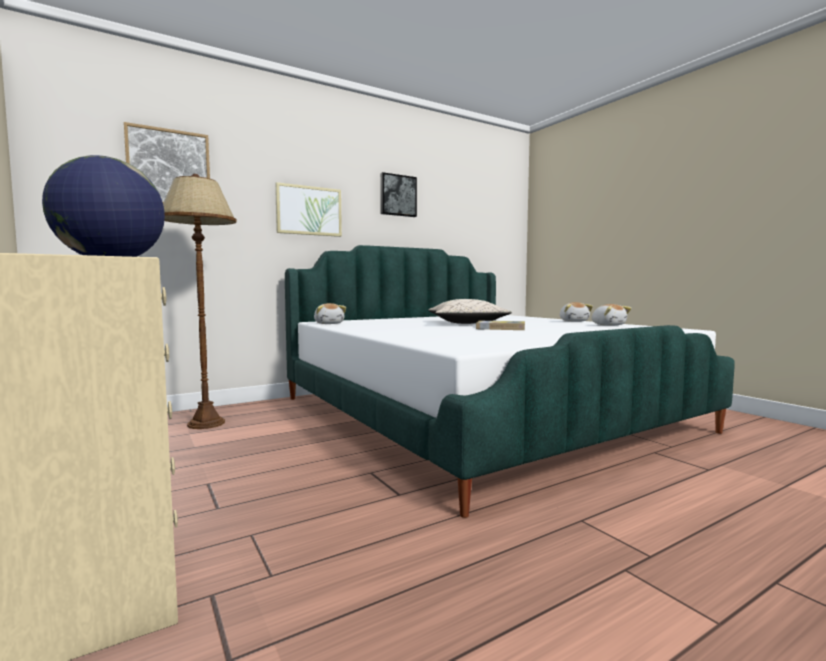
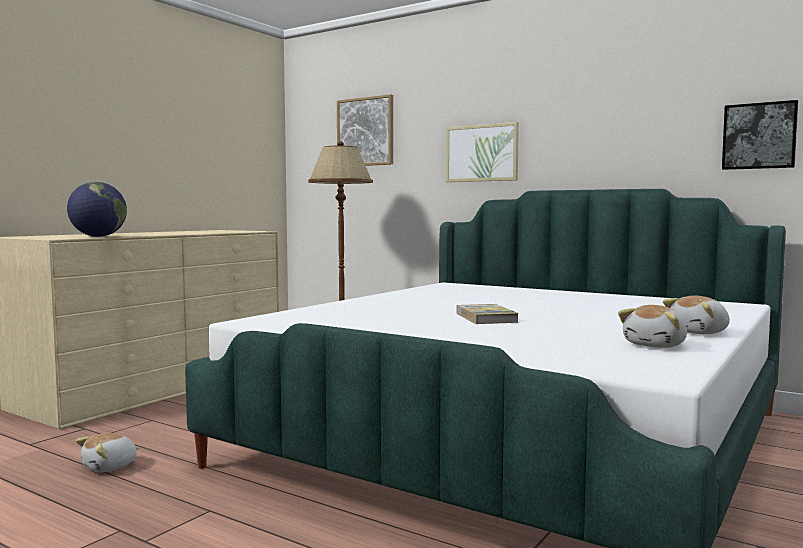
camera: 65 degrees right, 0 degrees up
(329, 323) = (435, 287): plush toy -> plush toy (110, 467)
(397, 195) = (603, 113): picture -> picture (759, 136)
(466, 323) = (535, 307): beige pillow -> none

